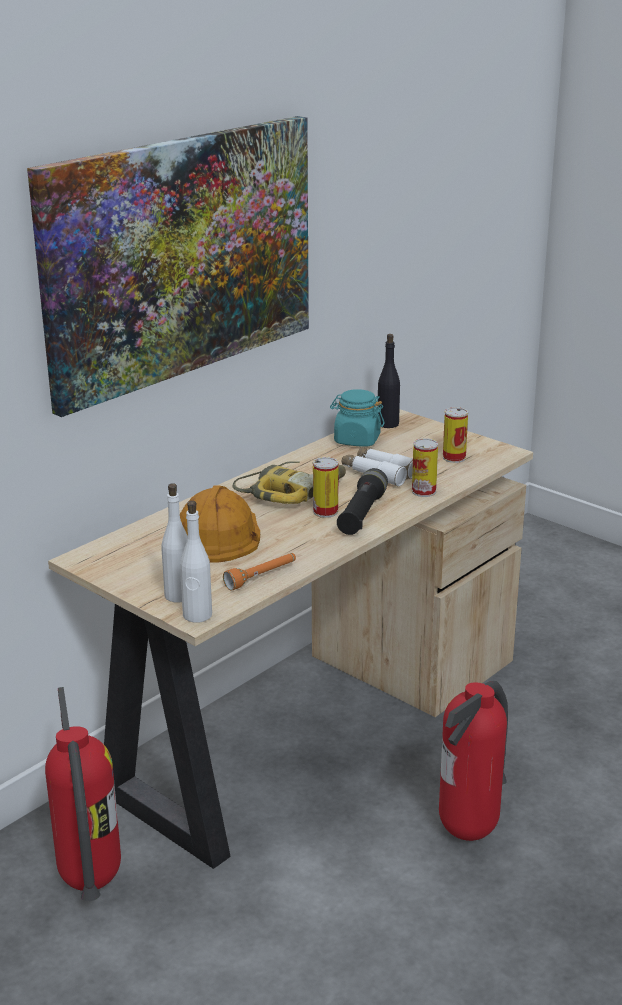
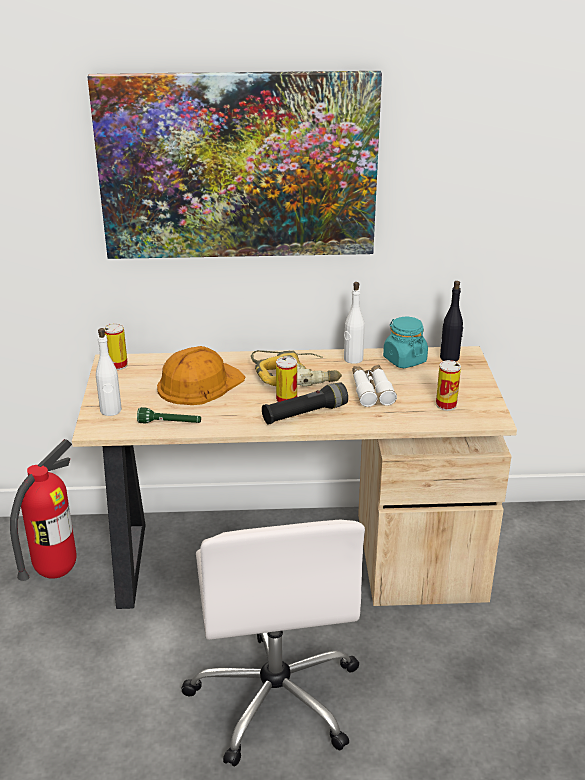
camera: 45 degrees right, 5 degrees up
(197, 615) = (96, 428): white bottle -> white bottle (353, 359)
(261, 577) = (170, 424): orange flashlight -> green flashlight
(423, 491) = (375, 419): can -> can (117, 365)
(469, 834) = (275, 697): fire extinguisher -> white office chair

